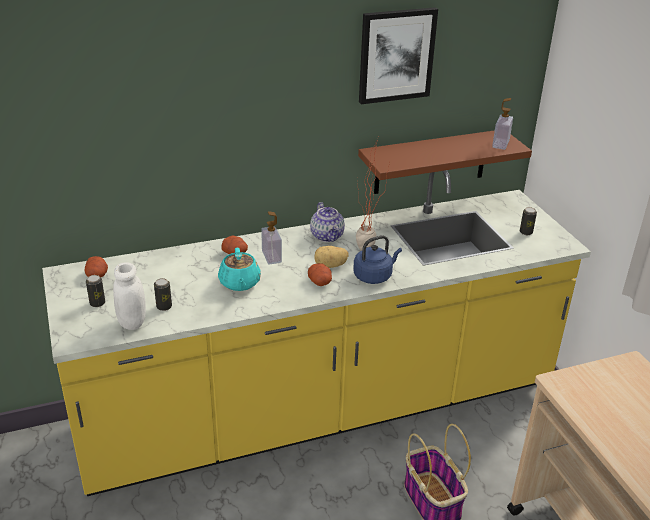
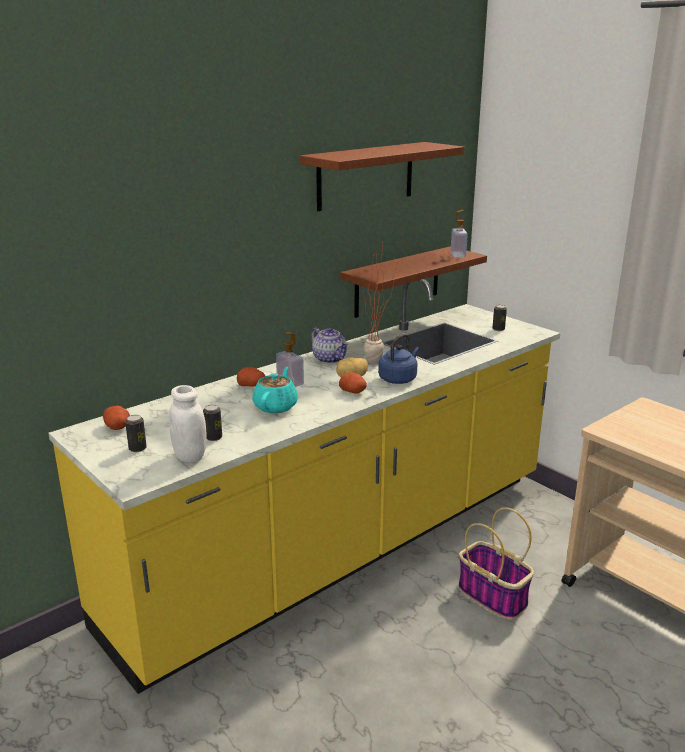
camera: 20 degrees left, 10 degrees down
(239, 283) = (276, 406): turquoise teapot -> turquoise teapot turned 135 degrees counterclockwise
(396, 55) = (365, 175): picture -> brown shelf

